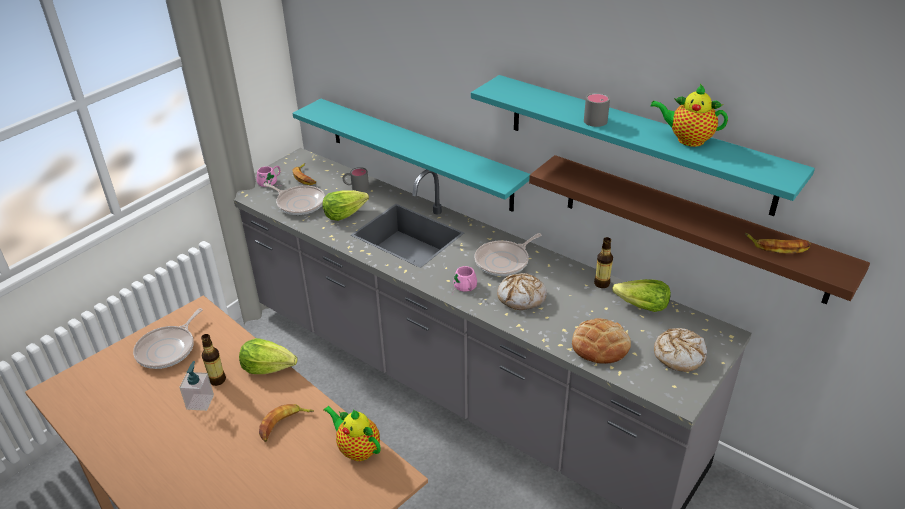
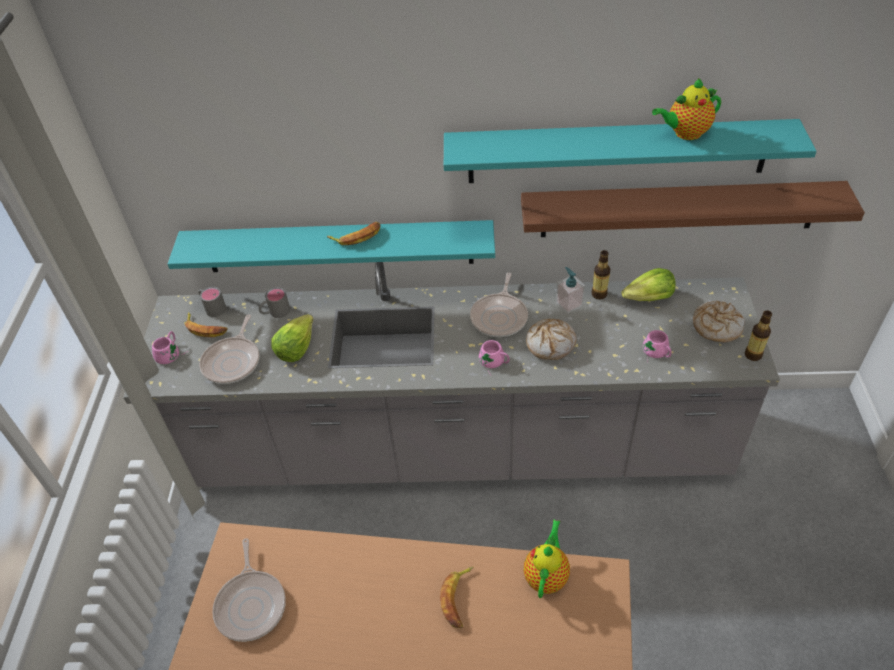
camera: 35 degrees left, 10 degrees up
(200, 402) = (351, 634): soap dispenser -> soap dispenser (569, 304)
(217, 380) = (342, 600): bottle -> bottle (753, 355)
(268, 367) = (379, 553): lettuce -> none
(299, 203) = (233, 361): frying pan -> frying pan turned 105 degrees clockwise
(357, 449) = (546, 575): teapot -> teapot turned 105 degrees clockwise
(593, 118) = (587, 145): grey mug -> grey mug (212, 307)
(600, 345) = (655, 353): bread -> pink mug
(778, 247) = (780, 198): banana -> banana (357, 236)

